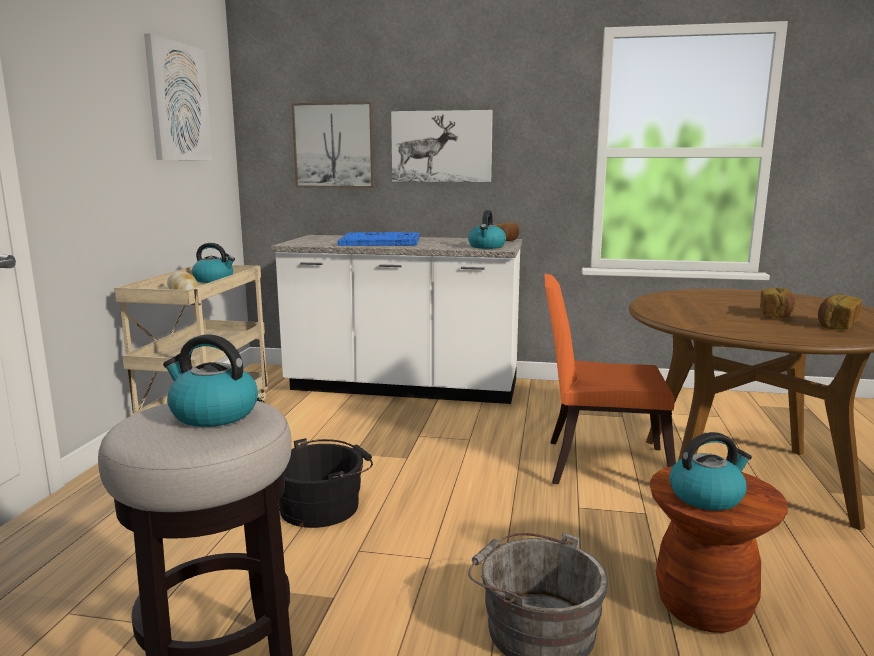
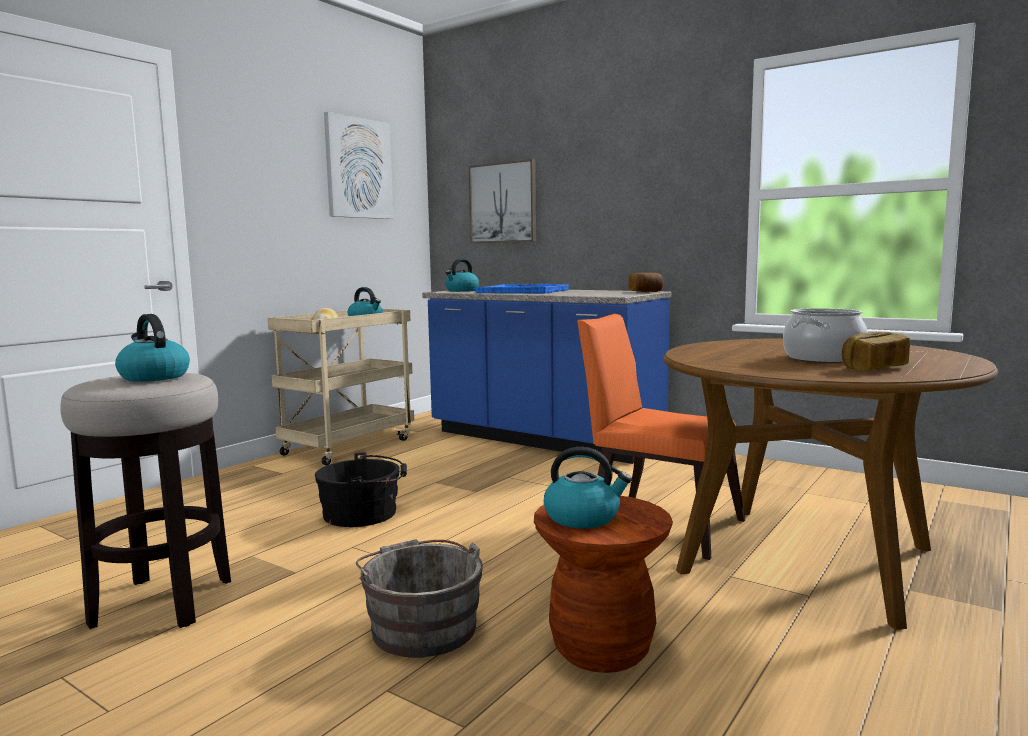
camera: 25 degrees right, 5 degrees down
(403, 387) = (543, 440): white counter -> blue counter
(442, 146) = (595, 198): picture -> none
(487, 247) = (608, 294): kettle -> kettle (462, 291)
(775, 315) = (823, 358): bread -> cooking pot

